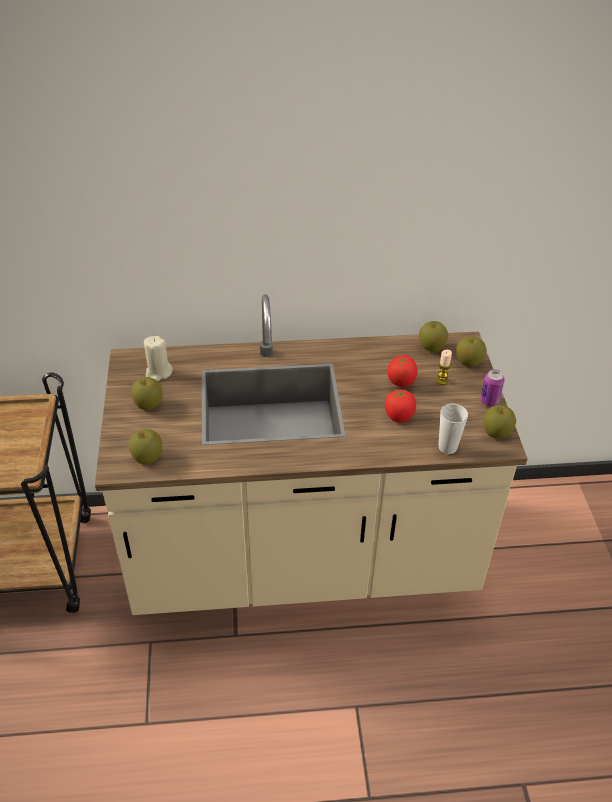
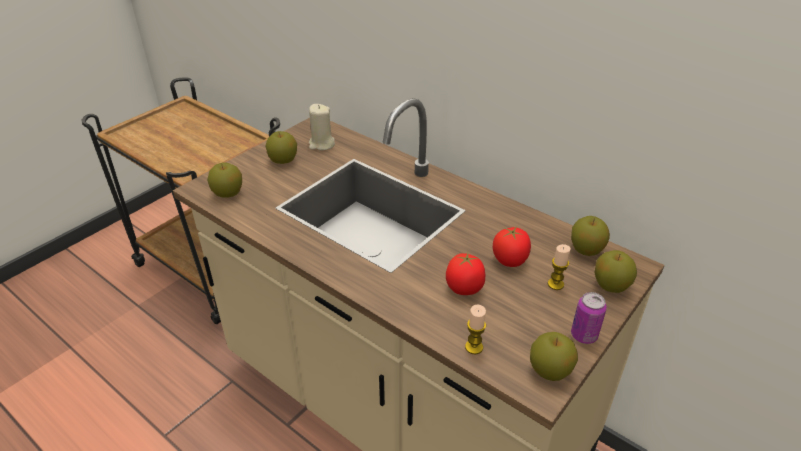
camera: 45 degrees right, 5 degrees down
(447, 447) = (474, 347): cup -> candle

